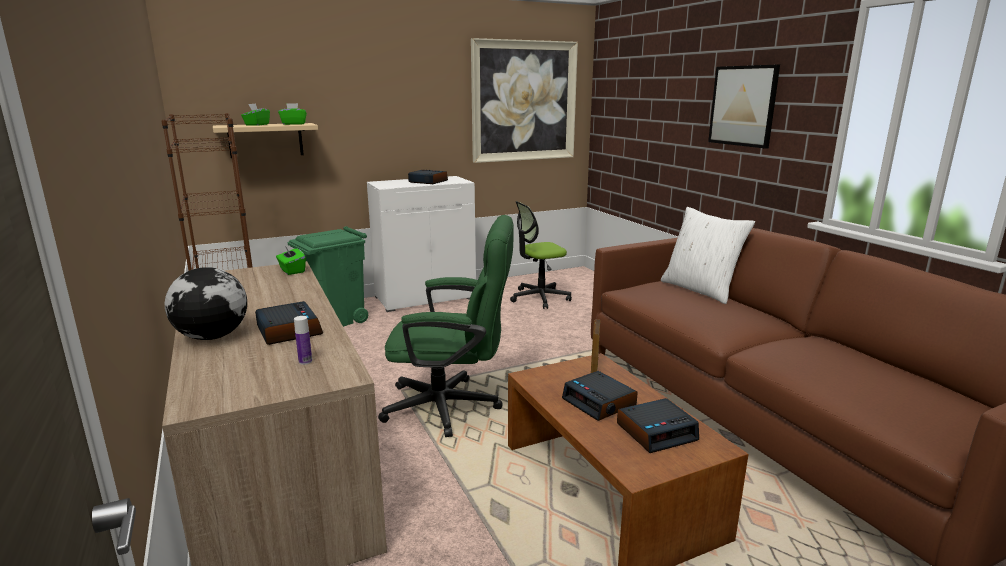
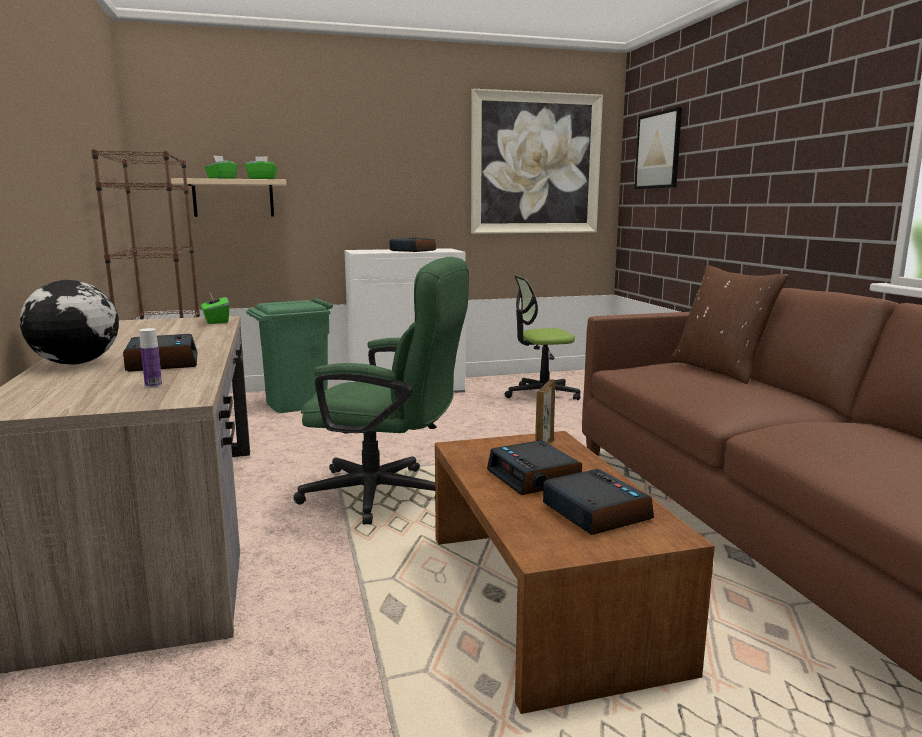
camera: 10 degrees right, 5 degrees down
(656, 432) = (594, 512): alarm clock -> alarm clock turned 105 degrees counterclockwise
(700, 290) = (720, 370): white pillow -> brown pillow
(743, 106) = (790, 144): picture -> picture (658, 150)

